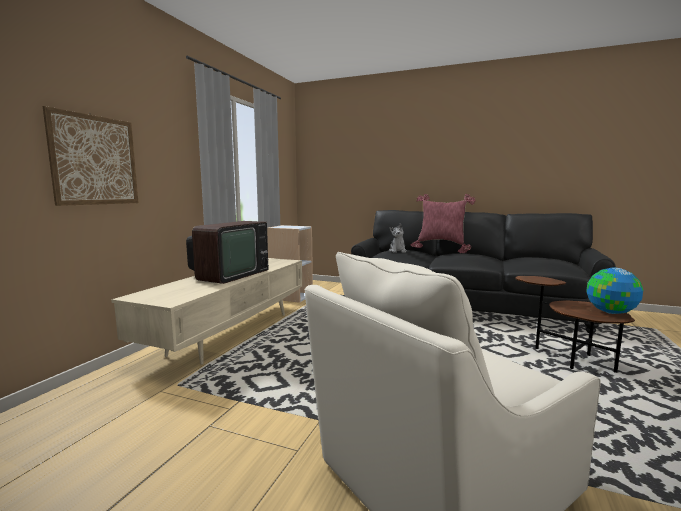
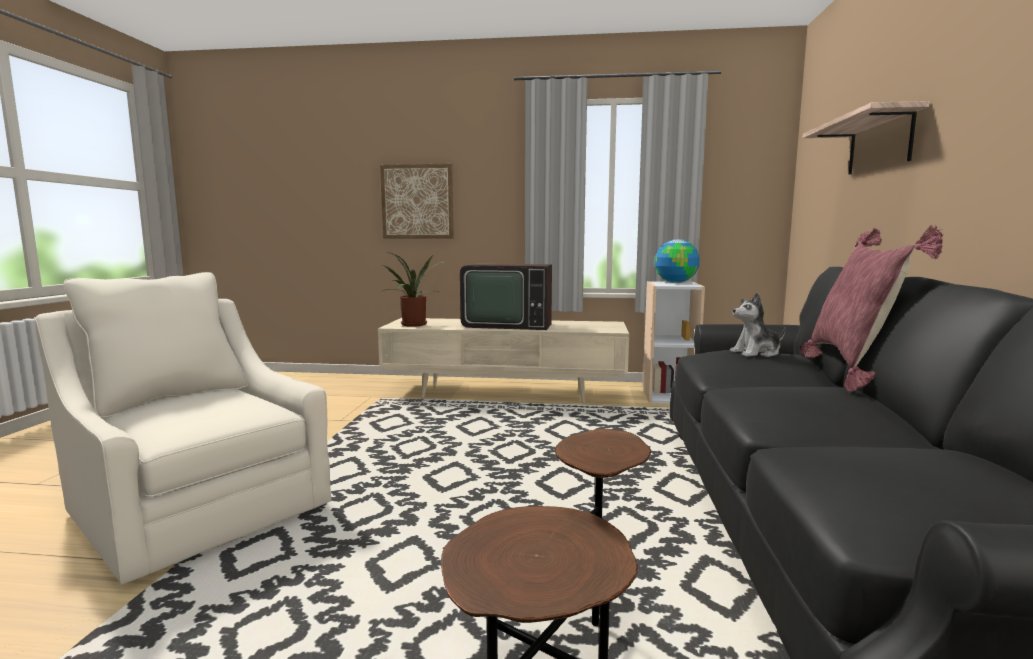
camera: 75 degrees right, 0 degrees up
(178, 296) = (413, 325): none -> potted plant
(382, 157) = (880, 143): none -> shelf
(610, 312) = (528, 583): globe -> globe (675, 282)

